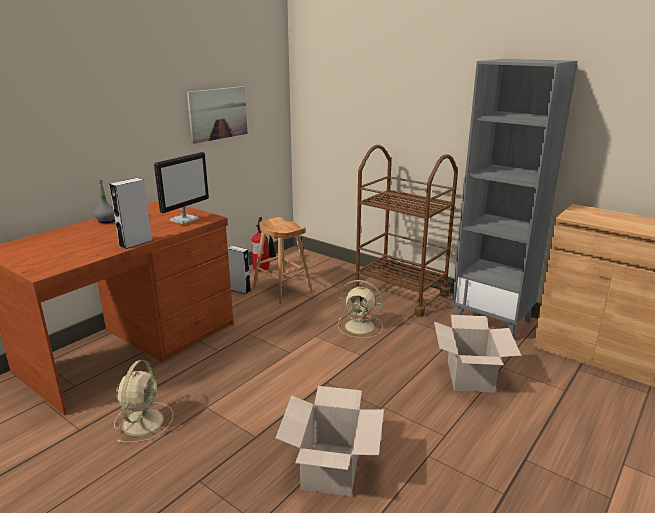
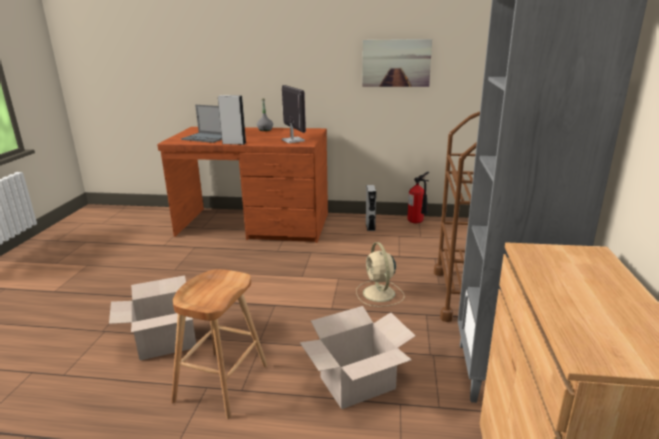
camera: 60 degrees right, 0 degrees up
(73, 251) = (206, 138): none -> laptop
(143, 421) = (182, 258): beige fan -> none
(185, 219) = (292, 140): monitor -> monitor turned 120 degrees counterclockwise
(282, 289) = (394, 241): brown stool -> brown stool (221, 383)

